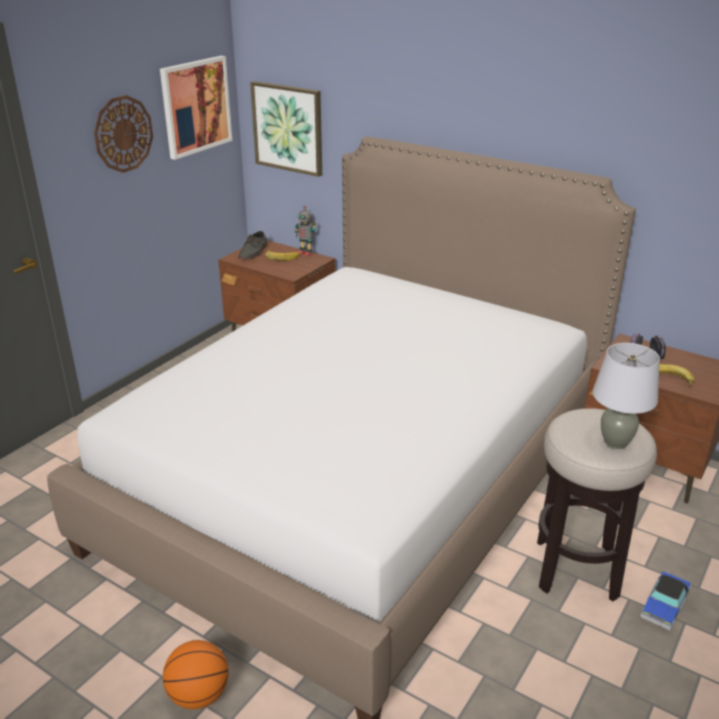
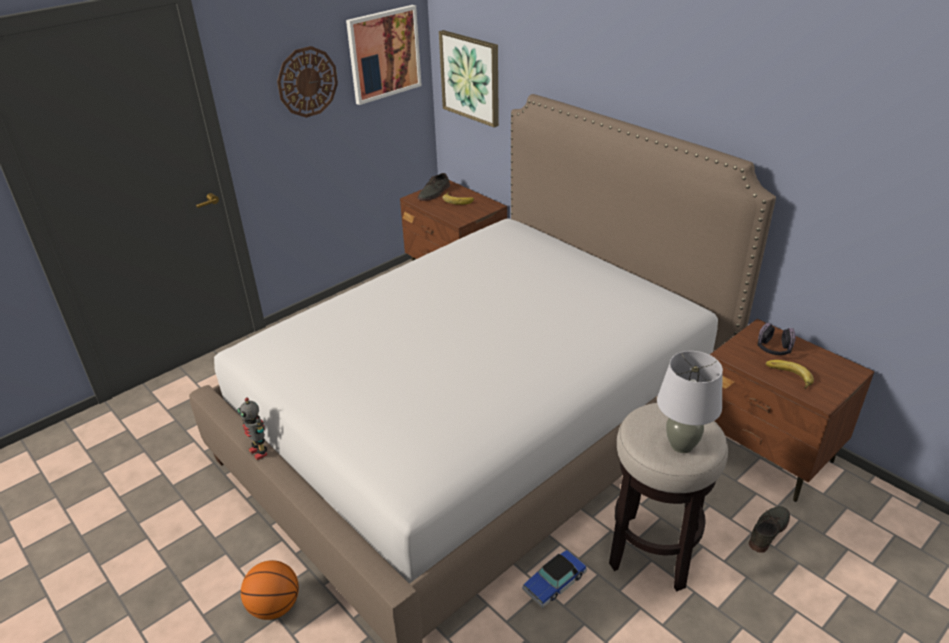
camera: 15 degrees right, 5 degrees up
(305, 253) = (481, 198): toy robot -> toy robot (259, 452)
(664, 605) = (728, 605): toy car -> toy car (554, 582)
(673, 532) = (768, 530): none -> grey shoe

